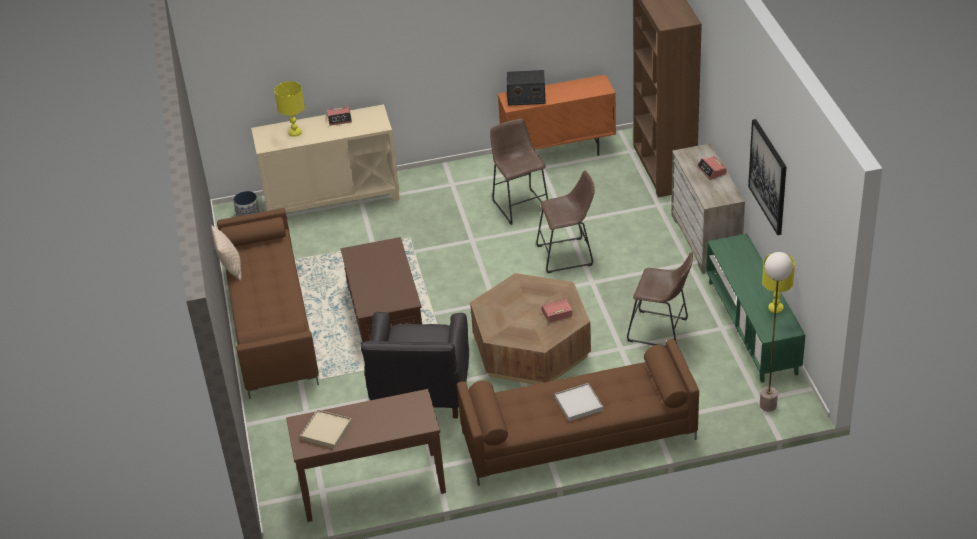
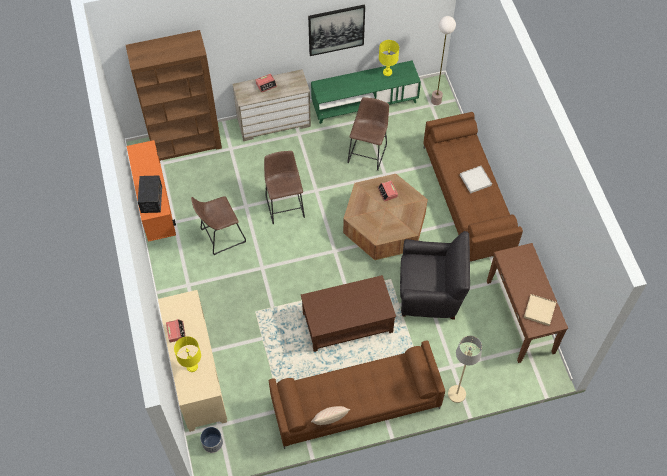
camera: 95 degrees left, 20 degrees up
(265, 415) = (456, 394): none -> beige floor lamp

